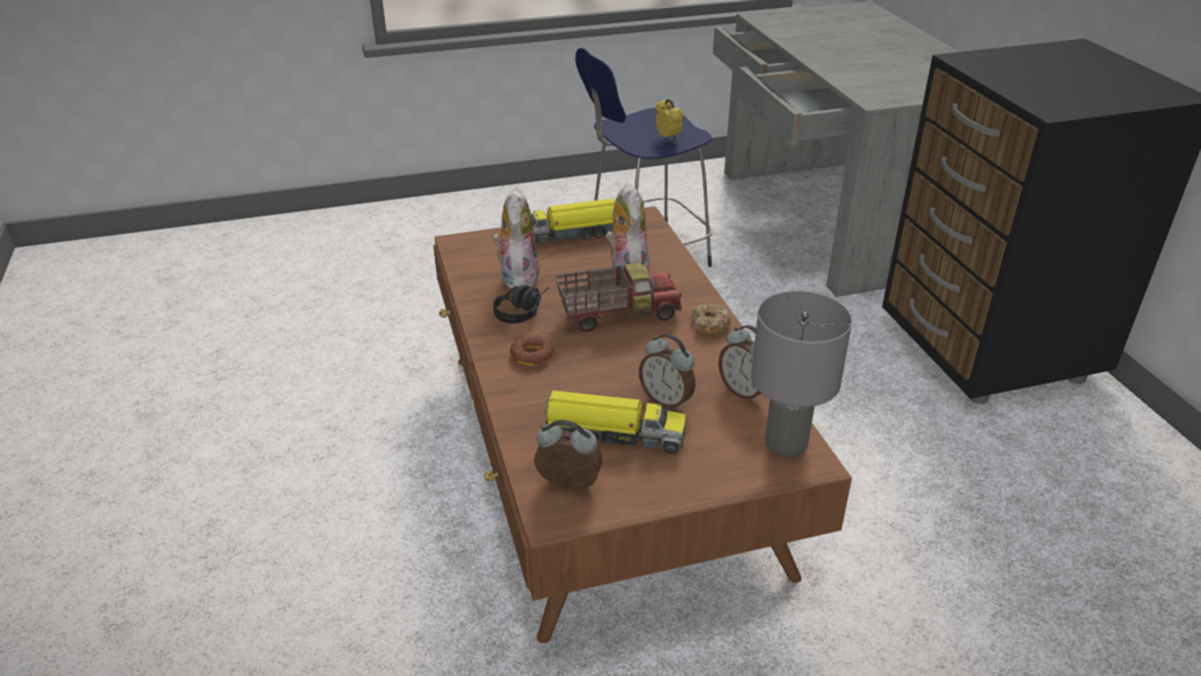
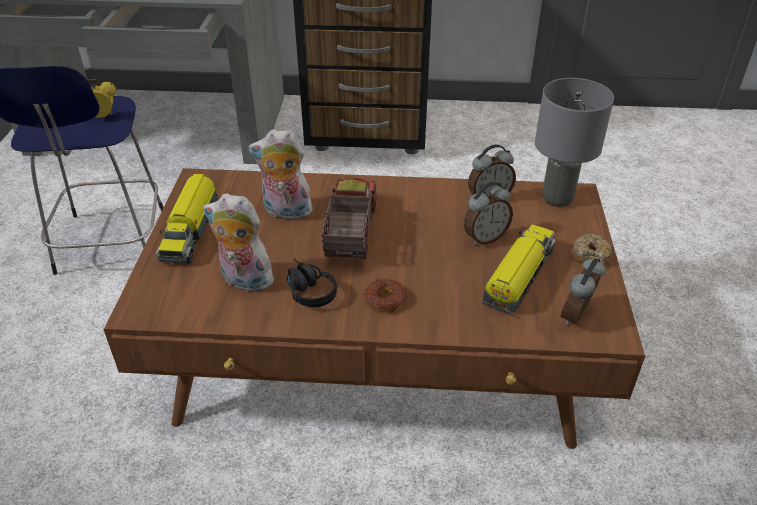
camera: 70 degrees left, 5 degrees up
(710, 325) = (395, 190): donut -> donut (590, 255)

